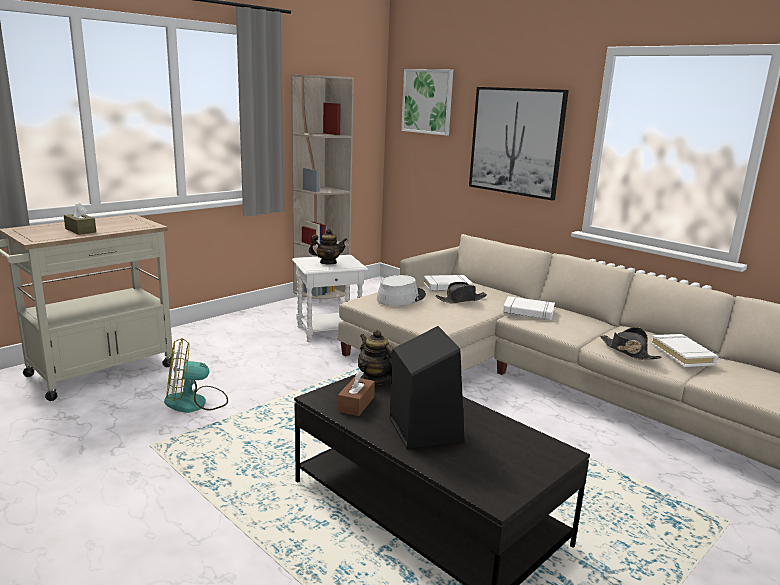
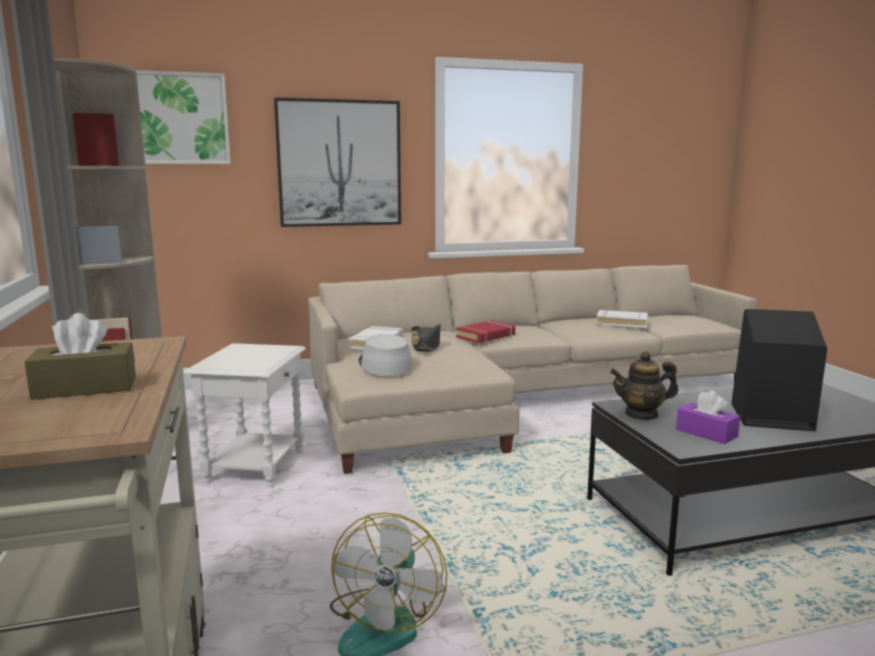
camera: 60 degrees left, 5 degrees down
(328, 263) = (252, 357): teapot -> none
(356, 404) = (706, 433): brown tissue box -> purple tissue box
(528, 312) = (486, 336): white book -> red book
(628, 351) = (603, 333): black hat -> none

